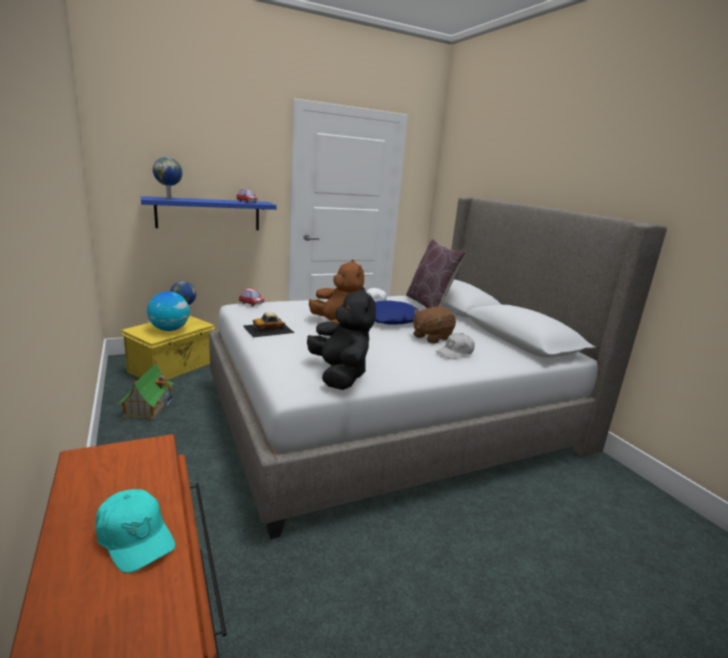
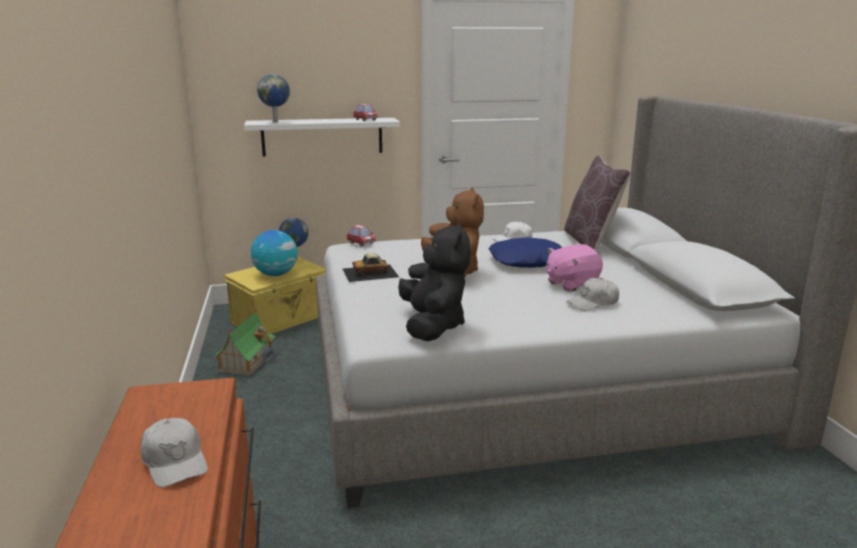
camera: 15 degrees right, 0 degrees up
(135, 538) = (175, 462): turquoise cap -> white cap
(208, 214) = (322, 136): blue shelf -> white shelf
(431, 337) = (571, 284): brown plush toy -> pink plush toy

